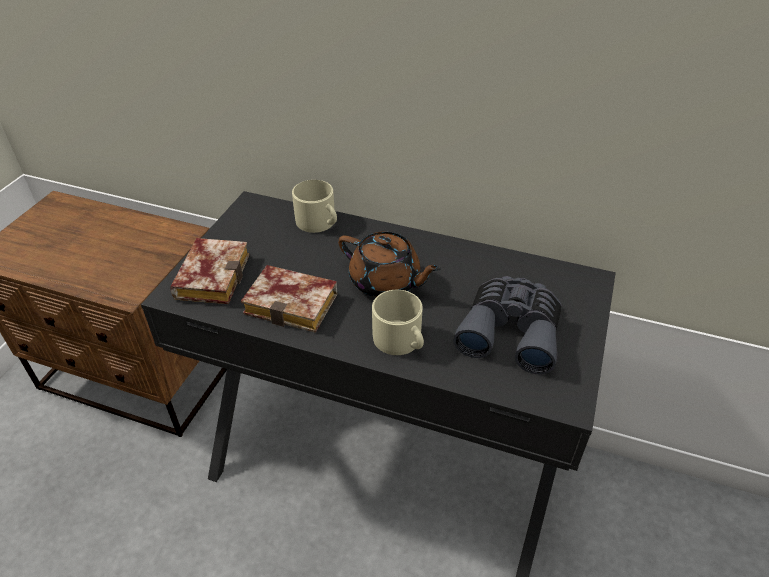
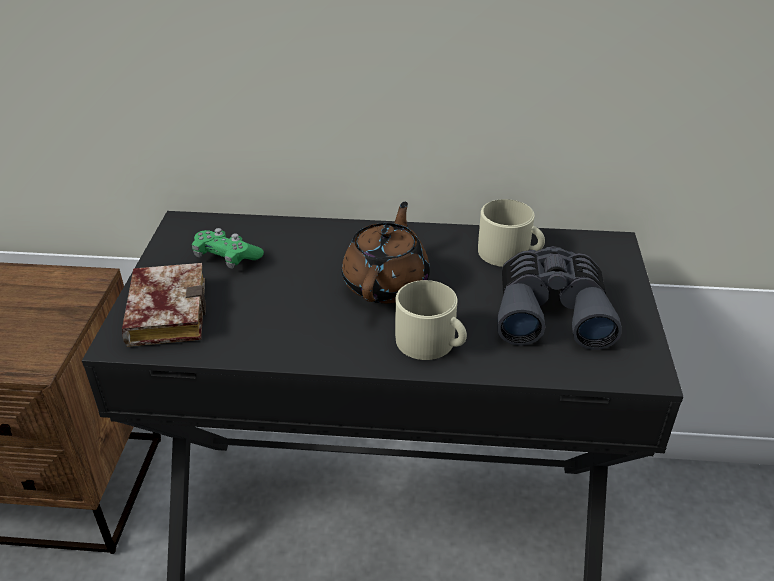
camera: 15 degrees left, 5 degrees down
(272, 238) = (227, 257): none -> green game controller
(295, 303) = (286, 325): book -> none
(319, 222) = (277, 231): beige mug -> beige mug (510, 253)
(386, 282) = (387, 283): brown teapot -> brown teapot turned 90 degrees counterclockwise

